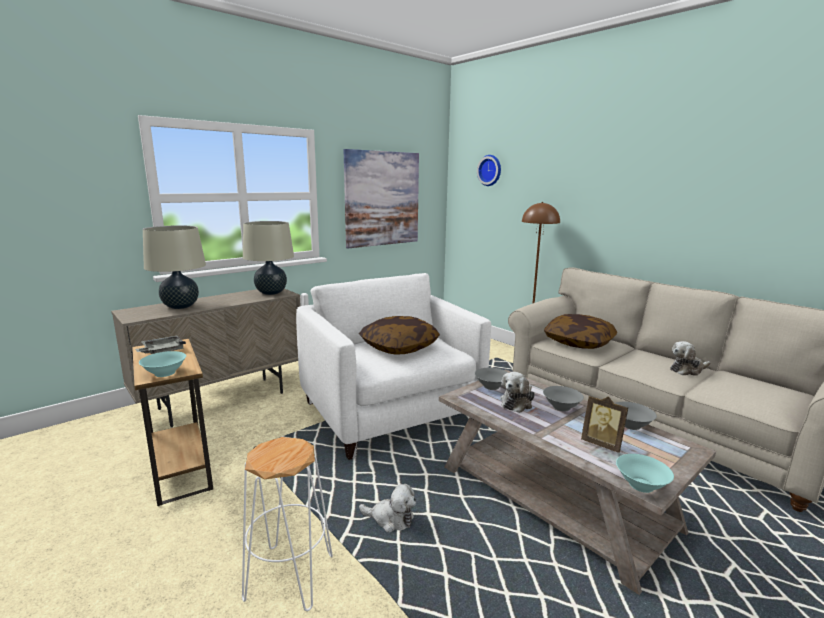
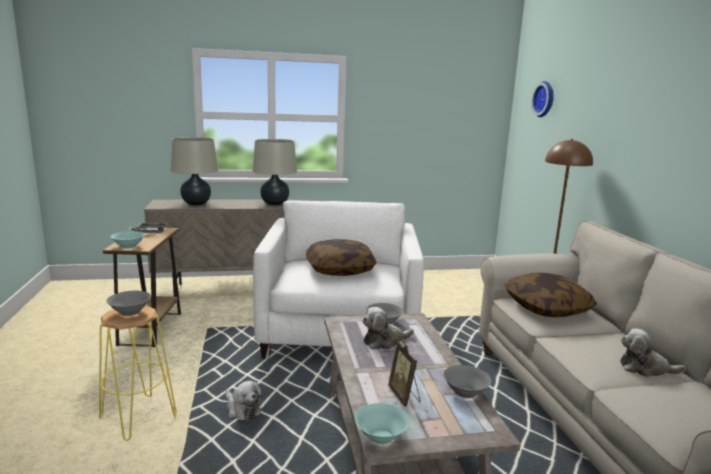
camera: 30 degrees right, 0 degrees up
(289, 577) = (138, 417): white stool -> yellow stool
(382, 199) = (420, 125): picture -> none
(562, 407) = (421, 357): grey bowl -> grey bowl (130, 312)

